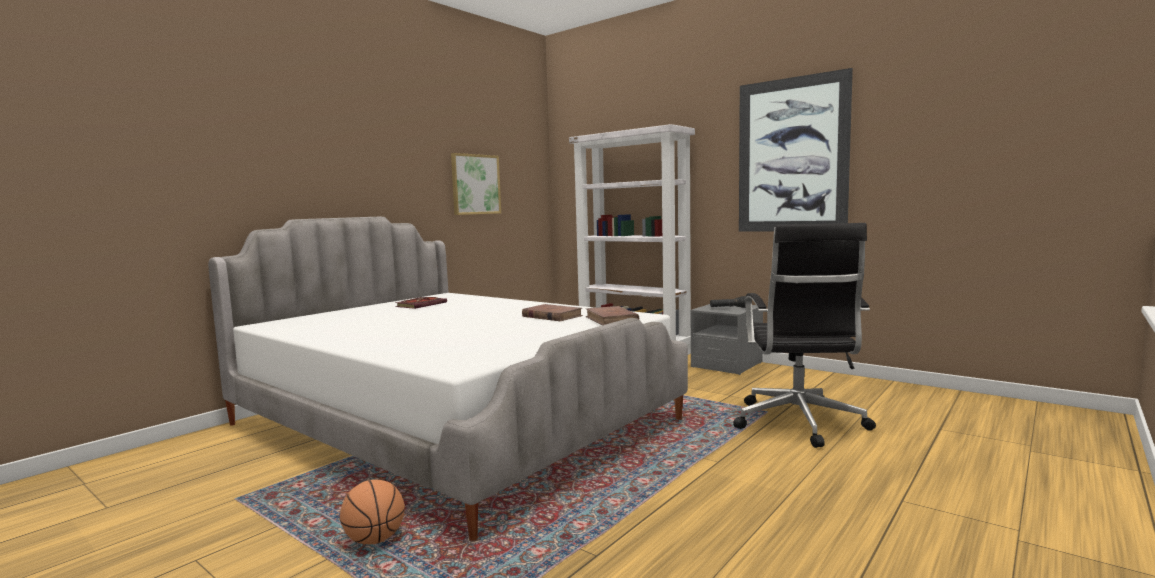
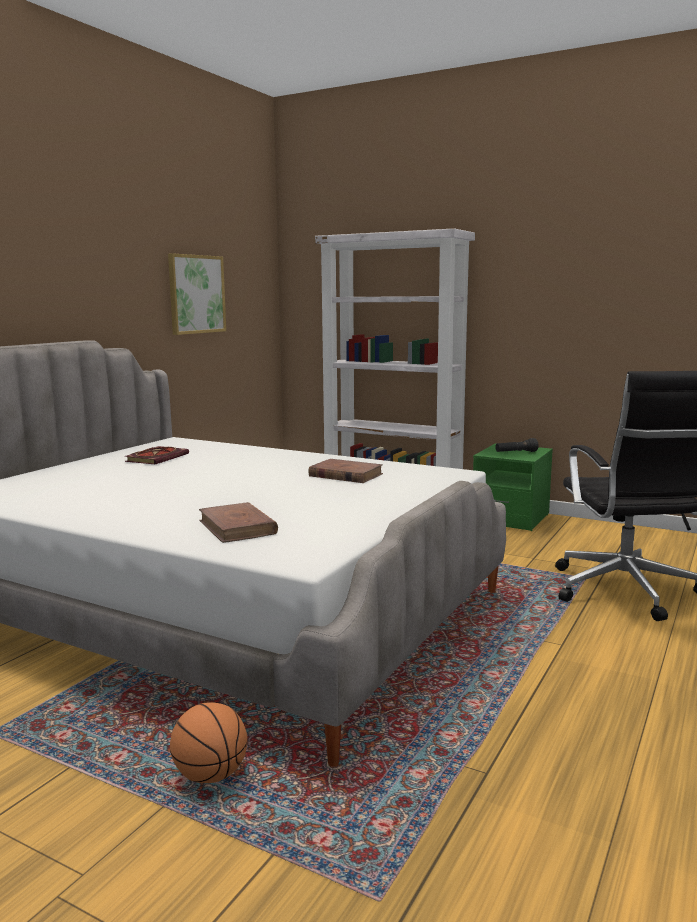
camera: 10 degrees left, 5 degrees up
(611, 319) = (425, 480): brown book -> brown book (237, 527)
(727, 365) = (511, 518): grey nightstand -> green nightstand
(791, 155) = (594, 273): picture -> none

